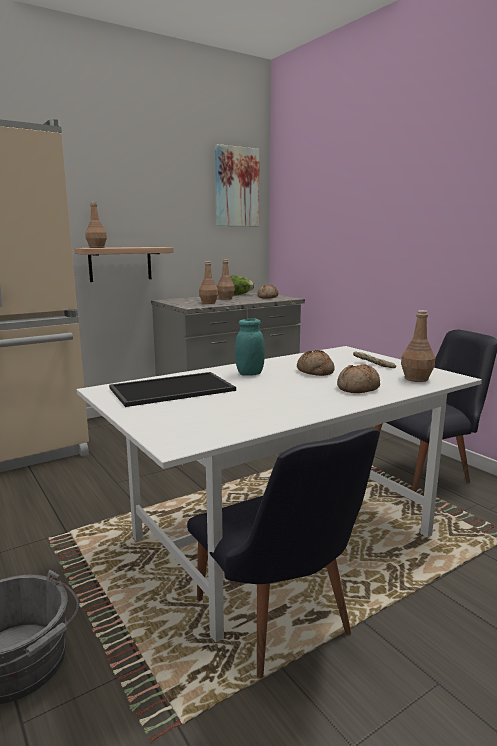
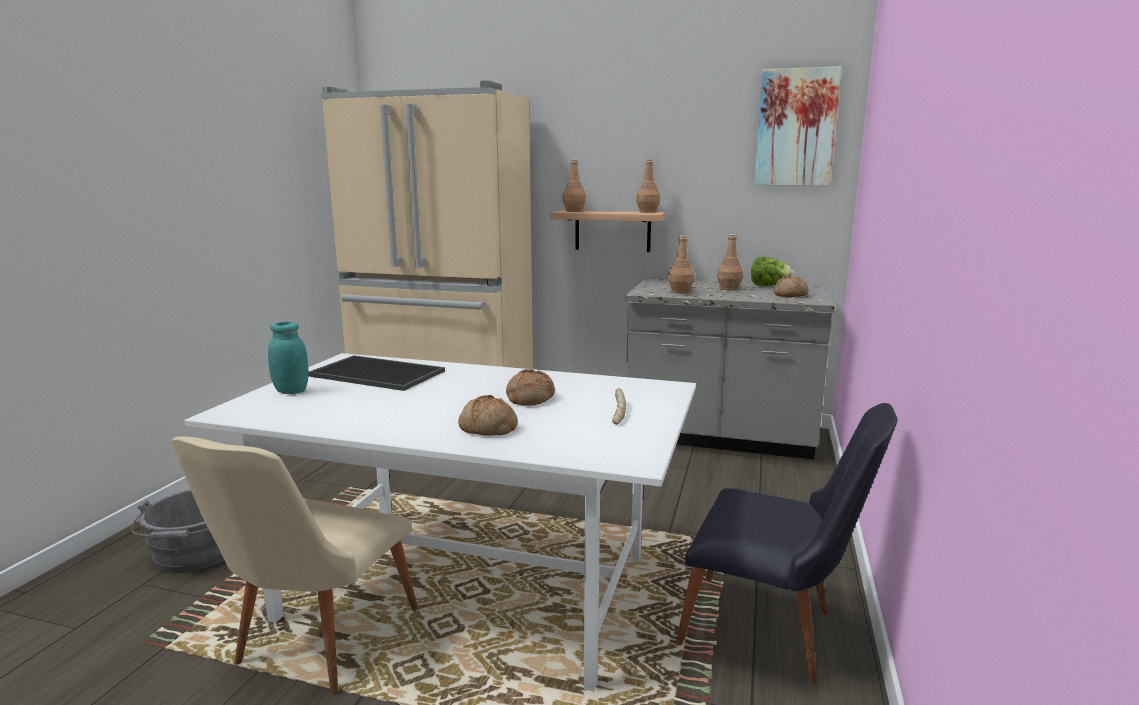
camera: 50 degrees right, 0 degrees up
(250, 373) = (474, 380): turquoise jar -> turquoise jar (291, 391)
(279, 626) = (315, 646): black chair -> beige chair
(416, 379) = (585, 444): brown bottle -> brown bottle (647, 212)

